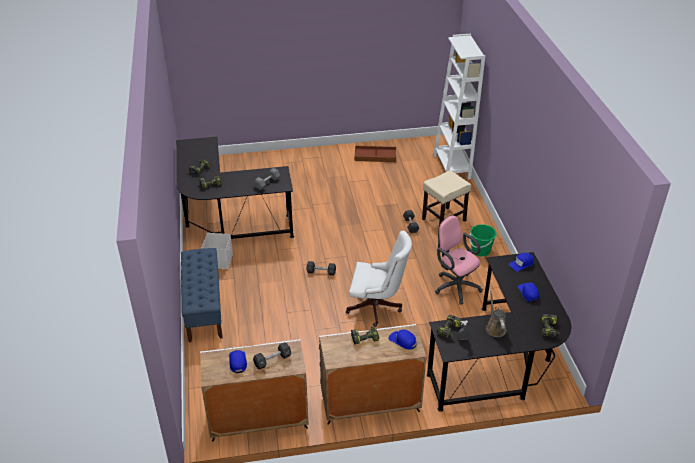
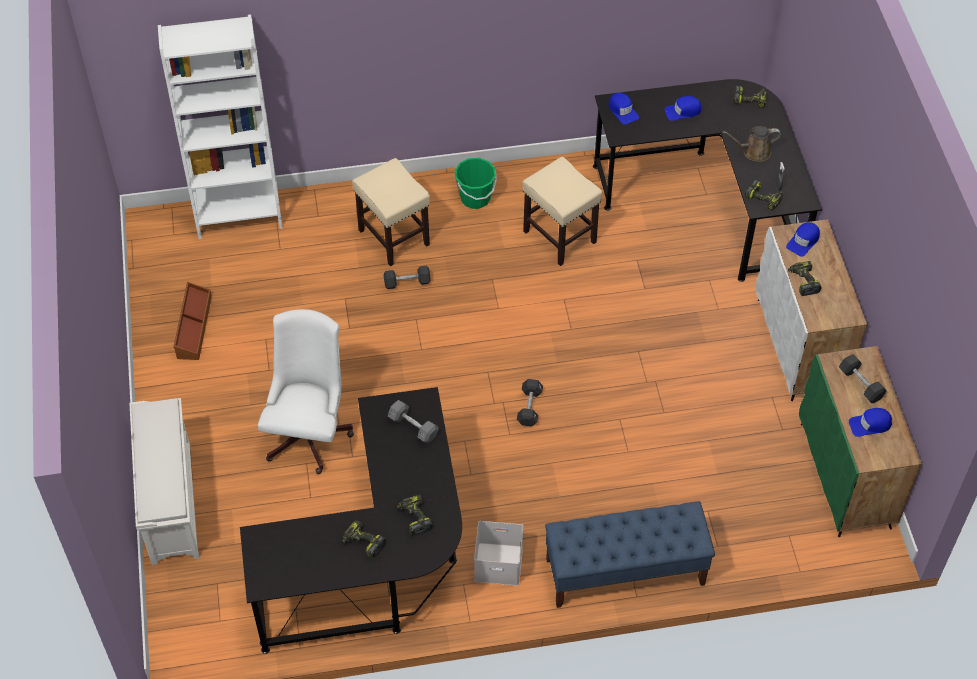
camera: 90 degrees left, 15 degrees up
(258, 419) = (846, 476): white cabinet -> green cabinet
(271, 158) = (170, 502): none -> white shoe rack
(377, 307) = (611, 333): white office chair -> white office chair (310, 431)
(455, 286) = (559, 236): pink office chair -> beige stool

